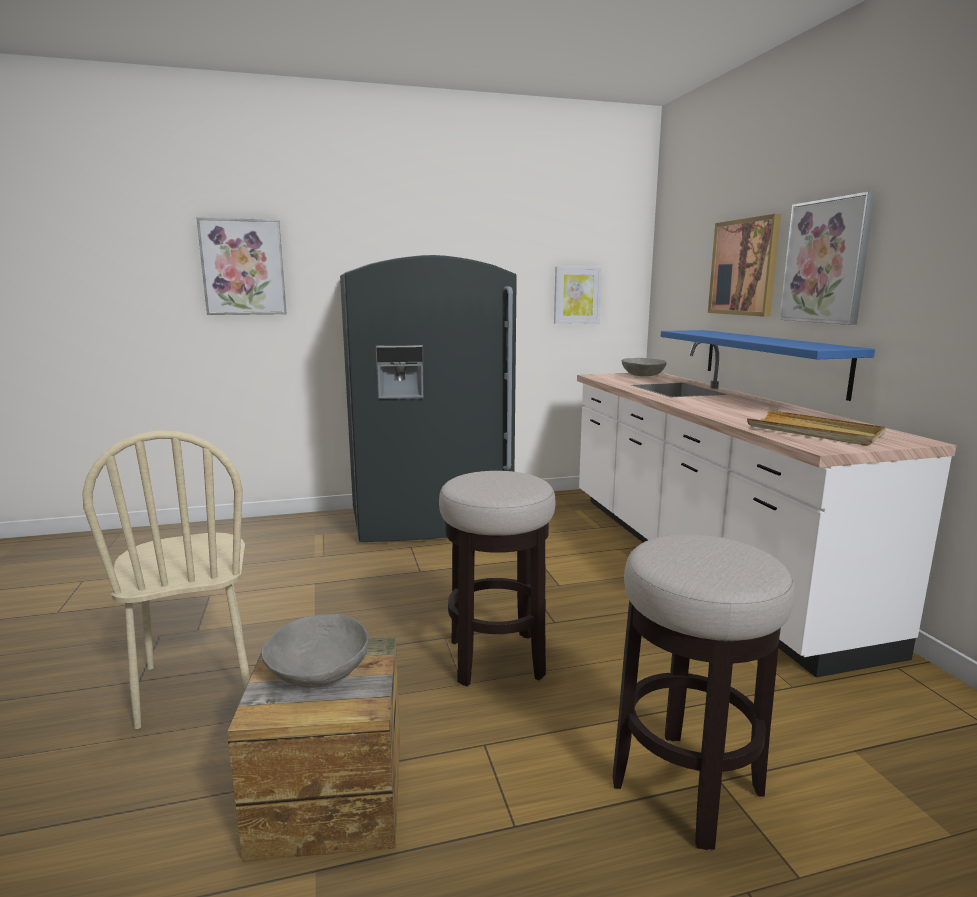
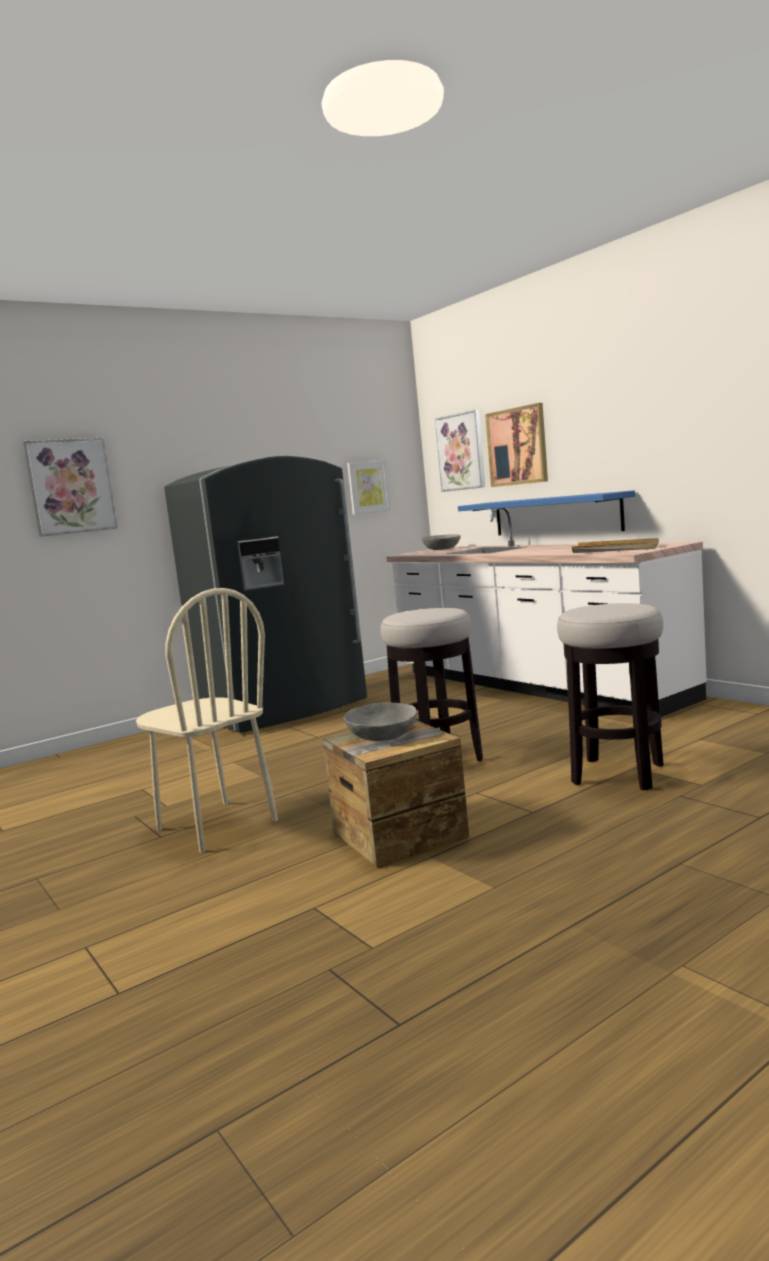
camera: 20 degrees left, 5 degrees down
(826, 261) = (586, 434): picture -> picture (461, 452)

